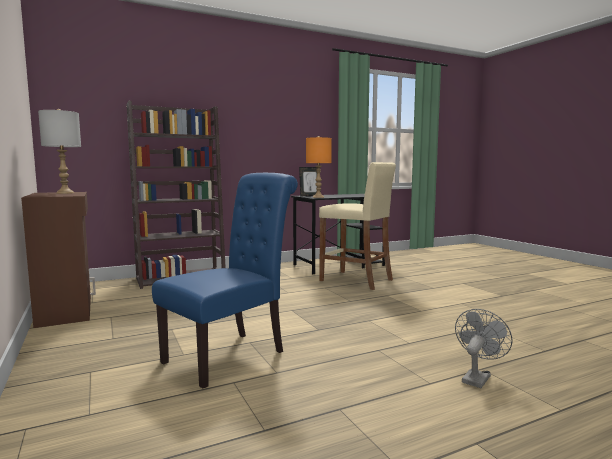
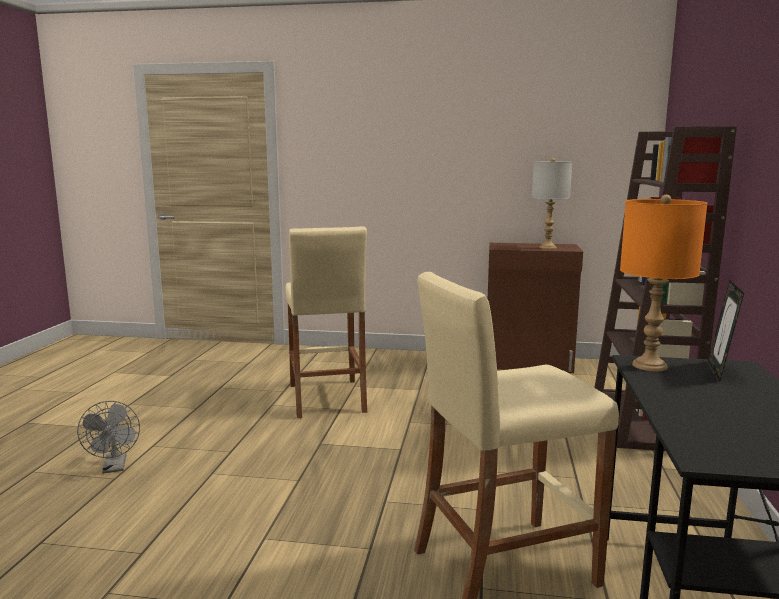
camera: 125 degrees right, 5 degrees up
(231, 355) = (327, 398): blue chair -> beige stool

